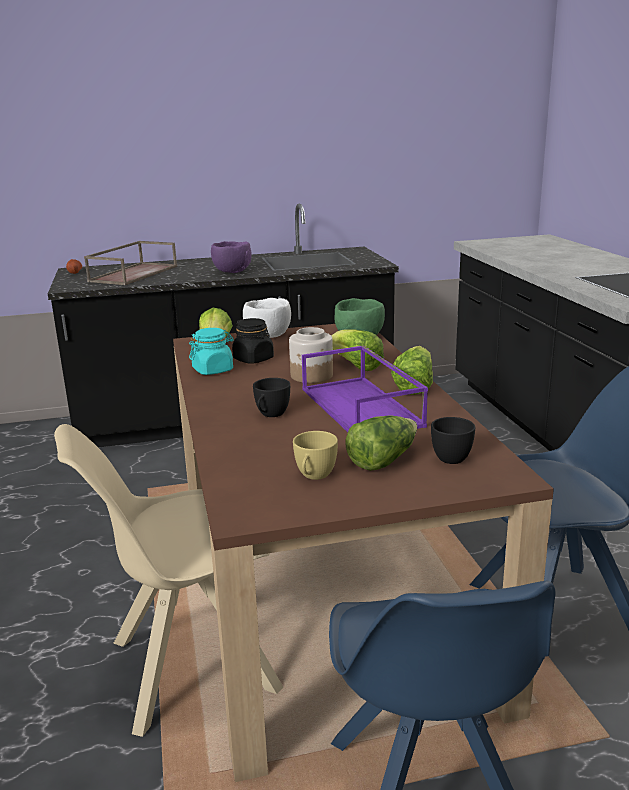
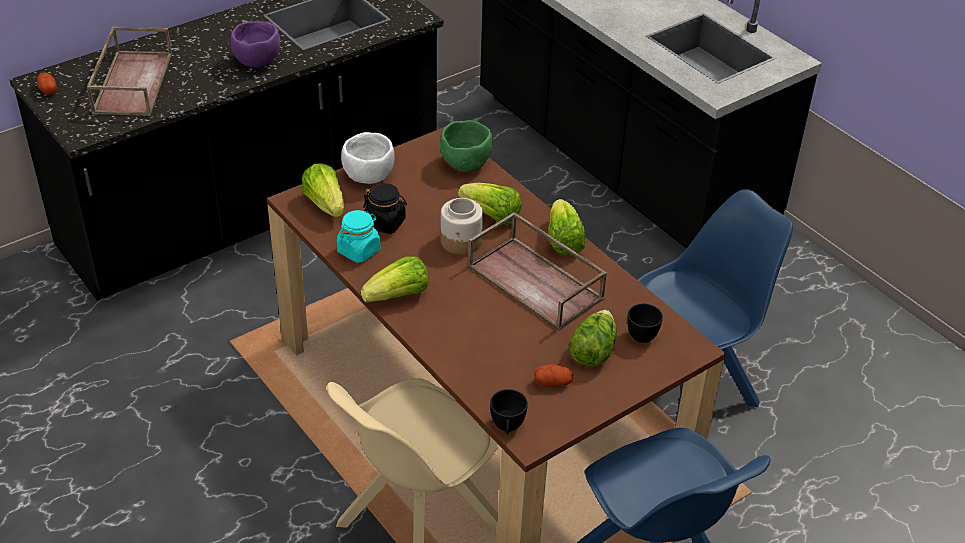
camera: 25 degrees left, 20 degrees up
(217, 398) = (398, 296): none -> lettuce
(270, 415) = (465, 311): black cup -> black cup (507, 427)
(314, 476) = (553, 382): yellow cup -> potato
(362, 407) = (537, 282): purple tray -> brown tray

